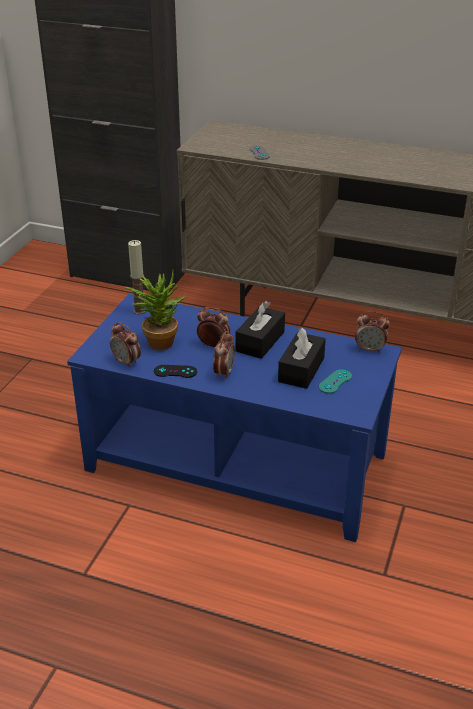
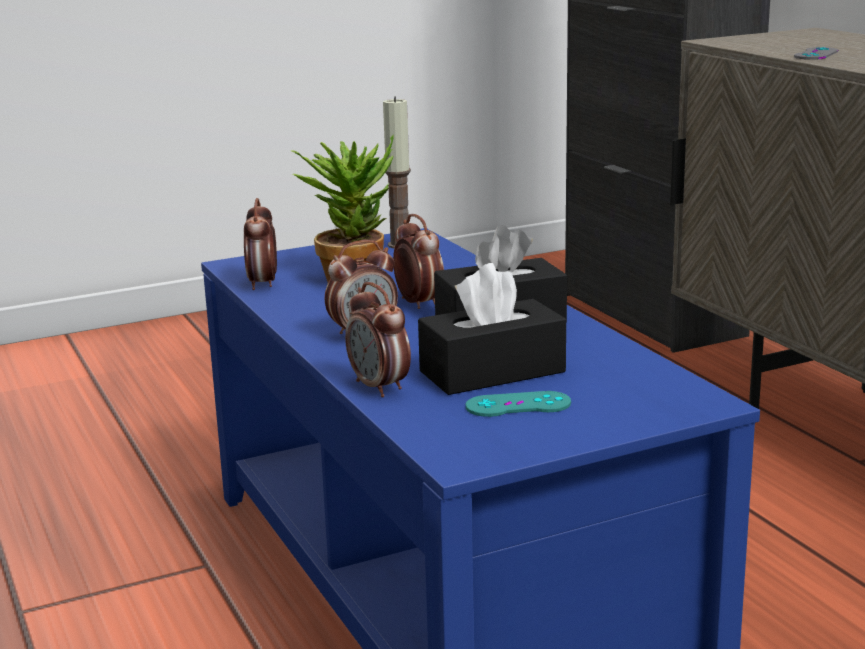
camera: 45 degrees right, 15 degrees down
(175, 371) = (300, 312): black game controller -> none
(370, 349) = (681, 390): alarm clock -> alarm clock (379, 387)

